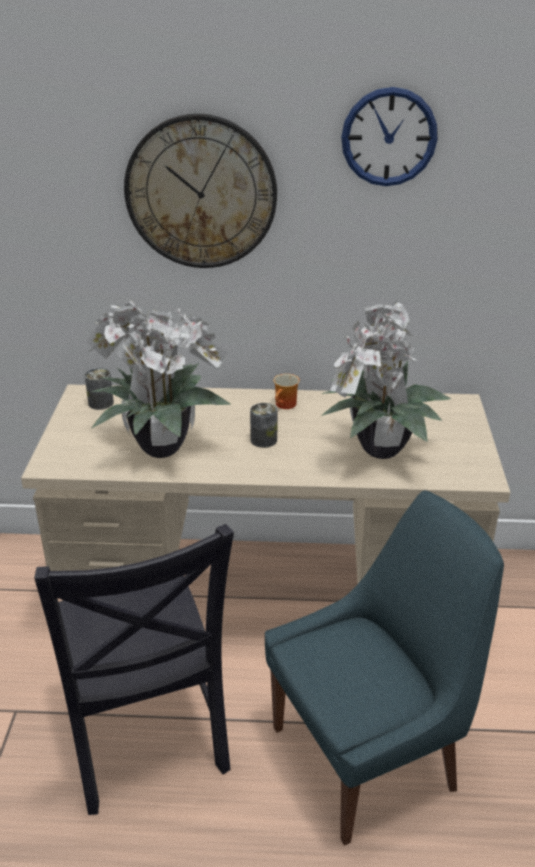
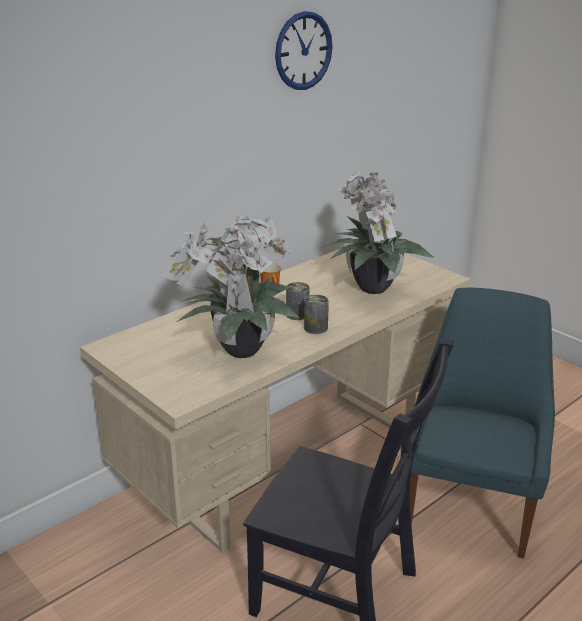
camera: 45 degrees left, 5 degrees down
(101, 403) = (136, 345): can -> can (316, 328)
(201, 193) = (181, 123): wall clock -> none

